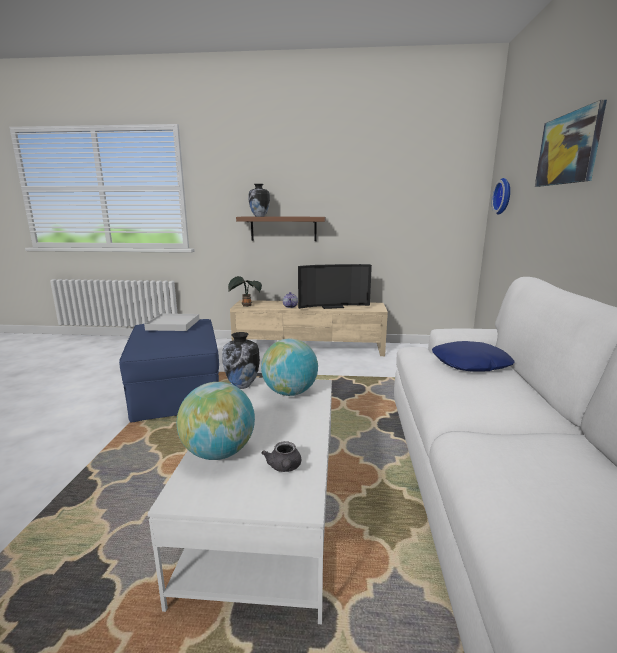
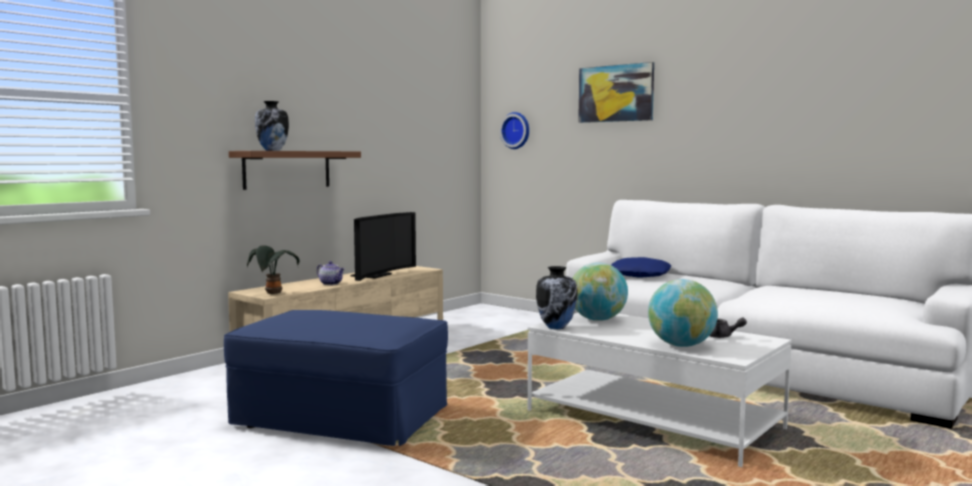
camera: 55 degrees left, 10 degrees down
(173, 324) = (313, 314): white tray -> none

